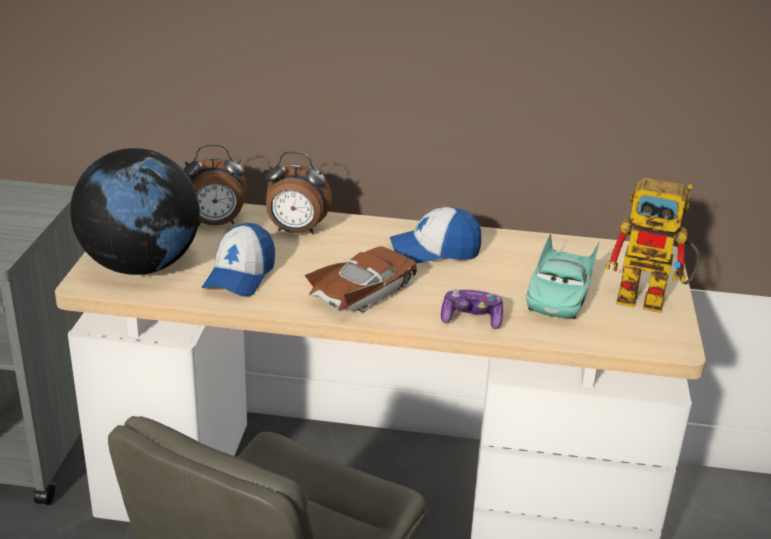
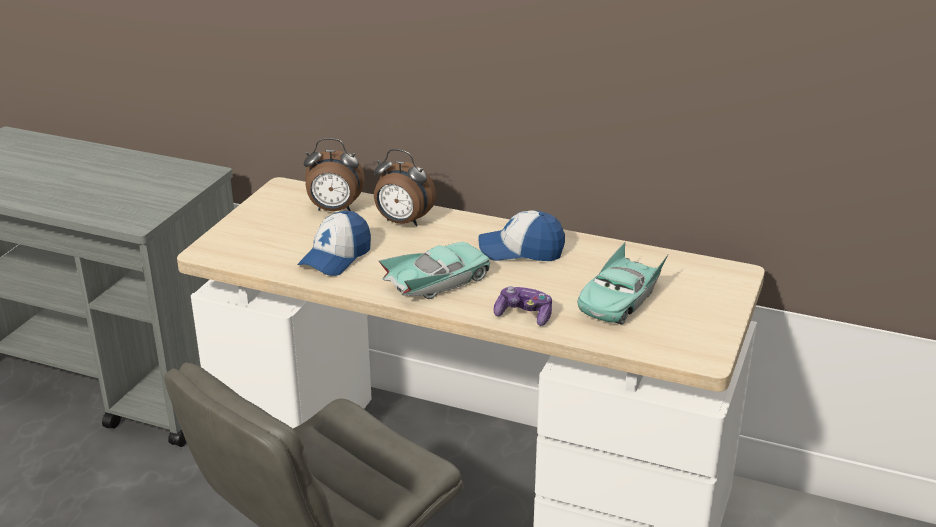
camera: 15 degrees right, 0 degrees up
(141, 266) = (255, 241): globe -> none
(364, 293) = (437, 283): brown toy car -> turquoise toy car
(652, 300) = (708, 314): toy robot -> none

